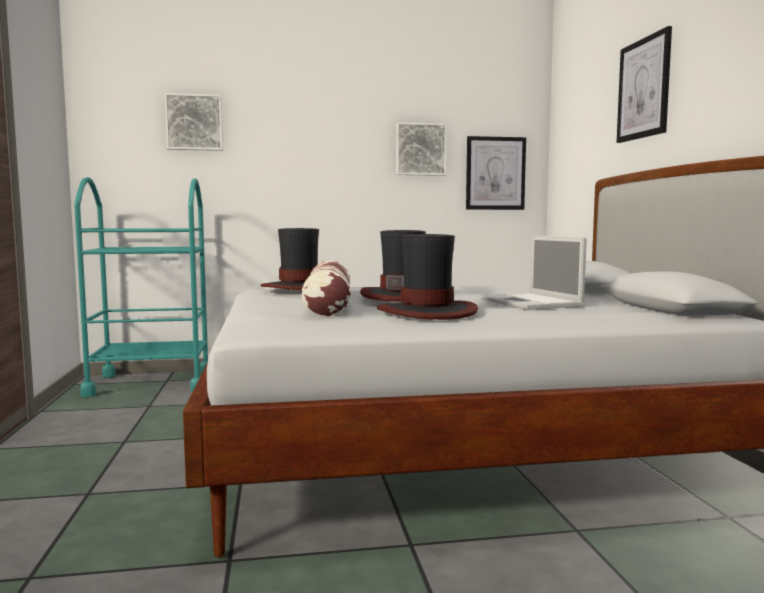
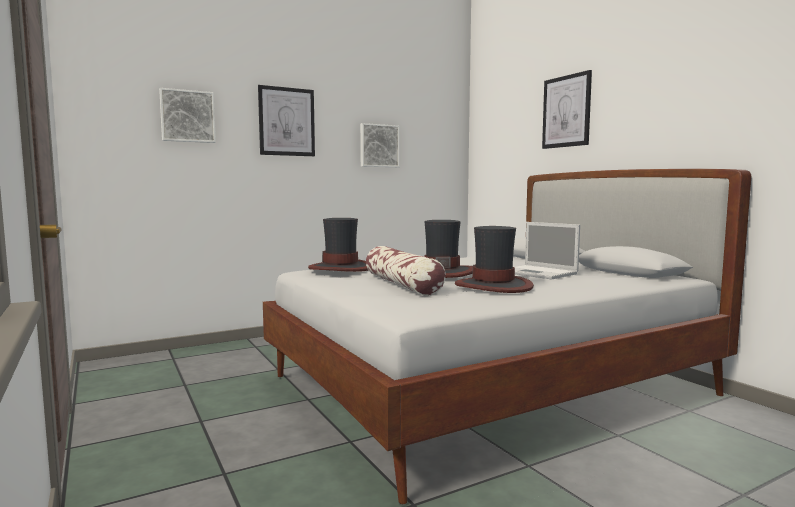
camera: 20 degrees left, 0 degrees up
(151, 383) = (160, 362): turquoise cart -> none
(495, 173) = (433, 166): picture -> picture (286, 122)

